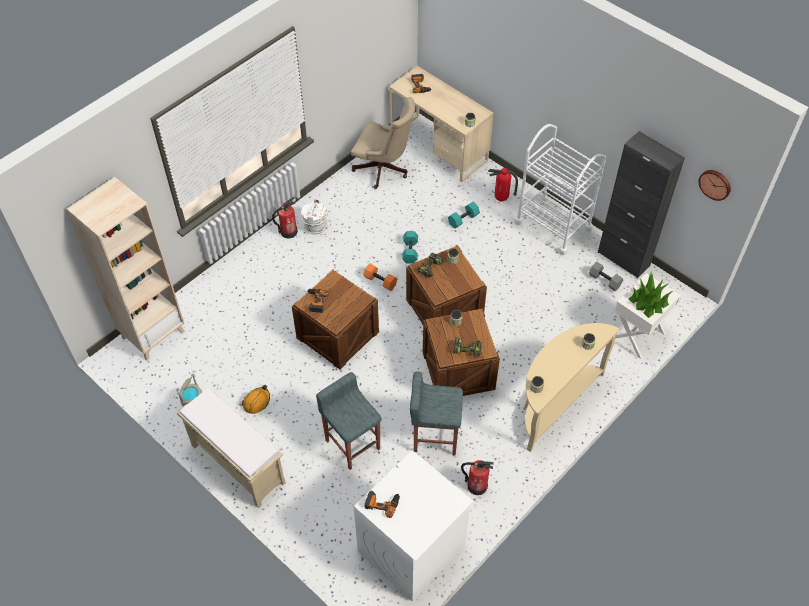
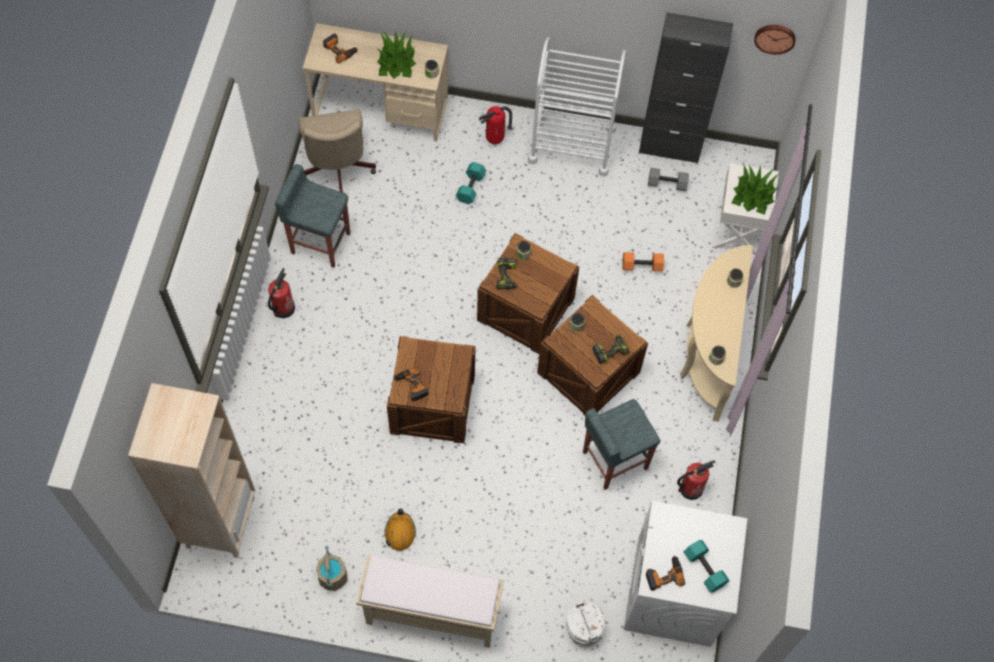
camera: 35 degrees left, 10 degrees up
(315, 225) = (308, 284): white bucket -> white bucket (584, 630)
(352, 443) = (536, 518): grey stool -> grey stool (320, 242)
(380, 281) = (432, 313): orange dumbbell -> orange dumbbell (642, 265)
(384, 170) = (337, 170): beige office chair -> beige office chair turned 90 degrees clockwise
(409, 251) = (438, 259): turquoise dumbbell -> turquoise dumbbell (703, 569)
(451, 108) = (396, 62): none -> potted plant

